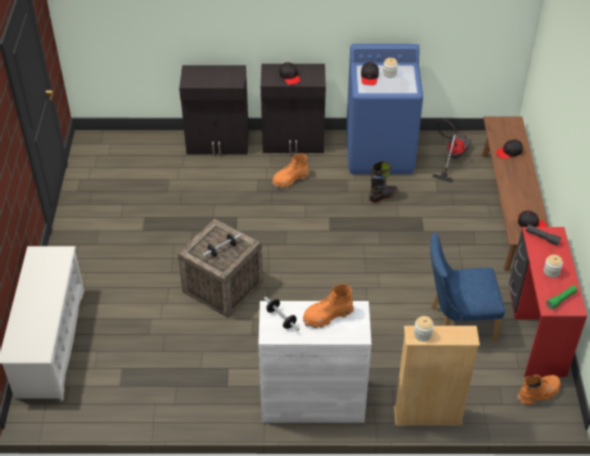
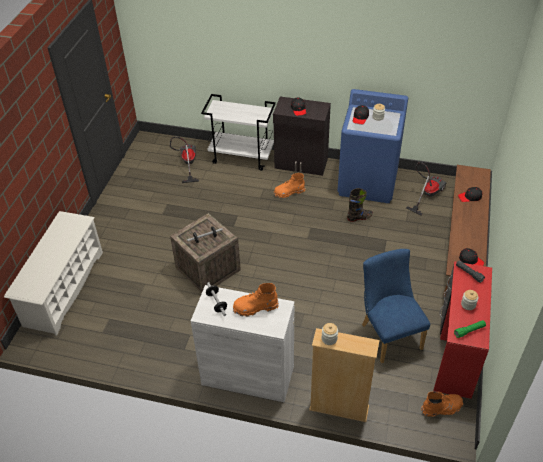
camera: 15 degrees right, 0 degrees up
(152, 163) = (187, 163): none -> vacuum cleaner
(218, 144) = (242, 156): black cabinet -> white cart
(457, 323) = (388, 333): blue chair -> blue chair turned 60 degrees clockwise

